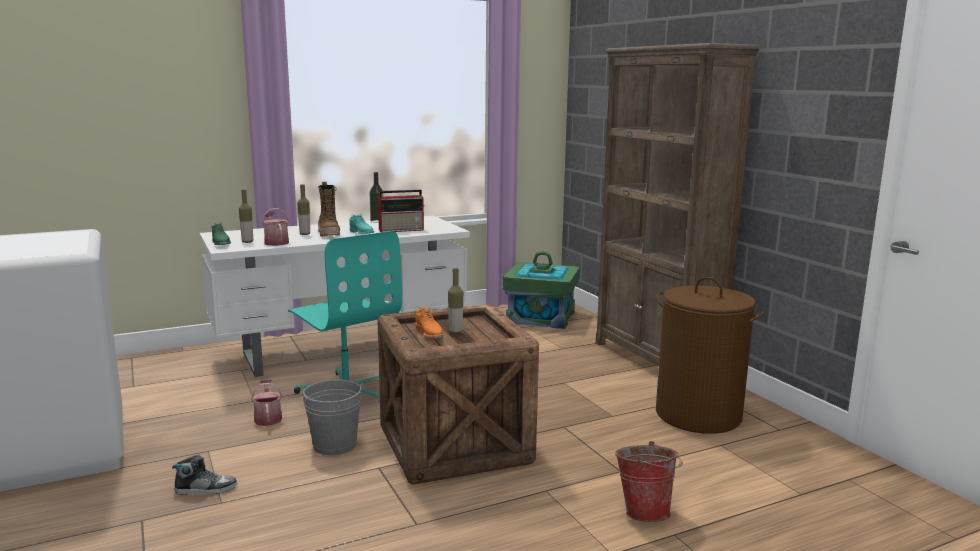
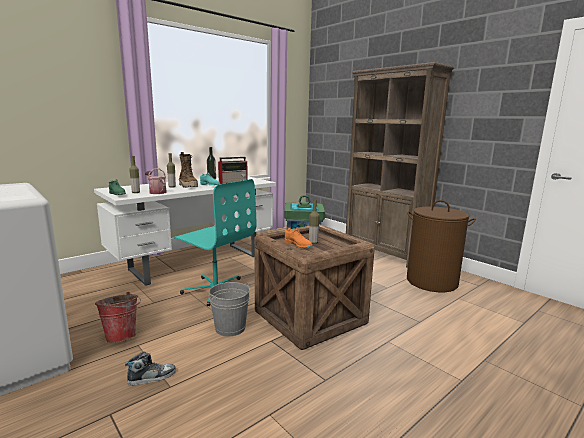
camera: 15 degrees left, 0 degrees up
(268, 417) = (170, 314): watering can -> none
(645, 511) = (455, 347): bucket -> bucket (122, 336)

